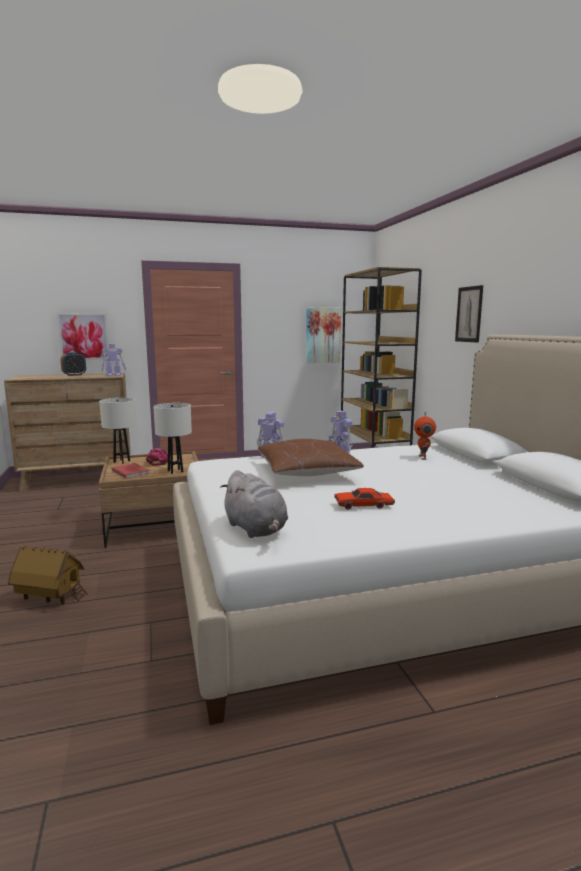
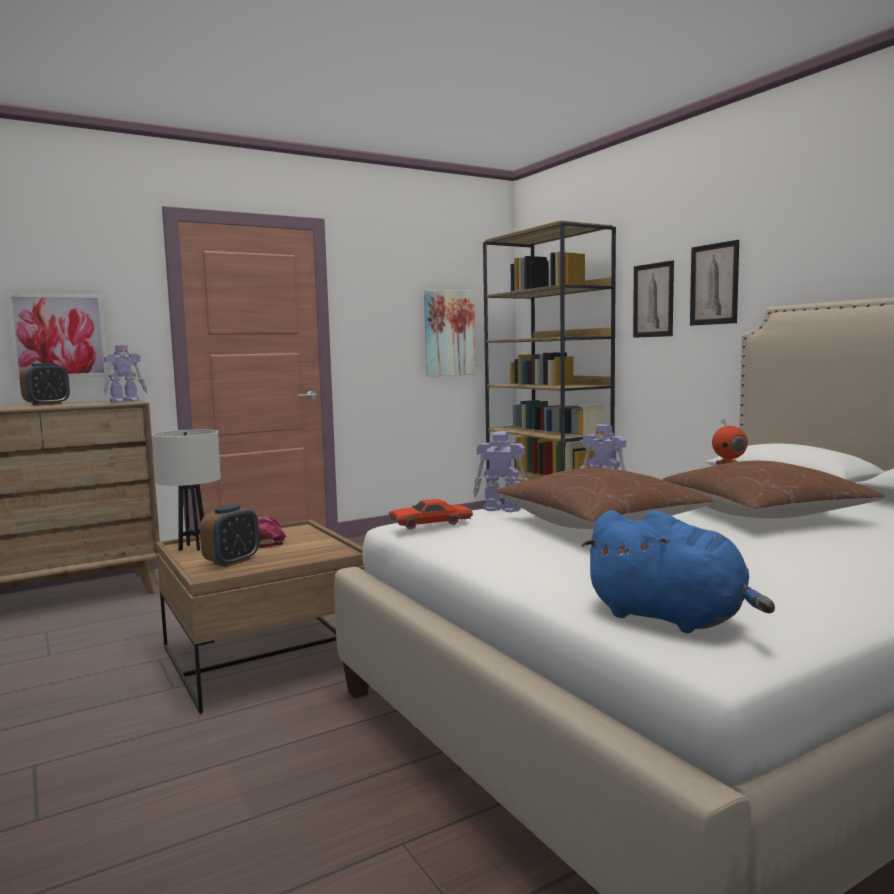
camera: 15 degrees left, 5 degrees down
(50, 597) = (153, 831): toy house -> none
(132, 472) = (232, 561): red book -> alarm clock
(175, 471) = (313, 553): white table lamp -> none
(256, 529) = (671, 618): grey plush toy -> blue plush toy
(363, 505) = (771, 561): red toy car -> red toy car (431, 524)
(415, 475) = (763, 514): none -> brown pillow
(438, 321) = (653, 300): none -> picture

